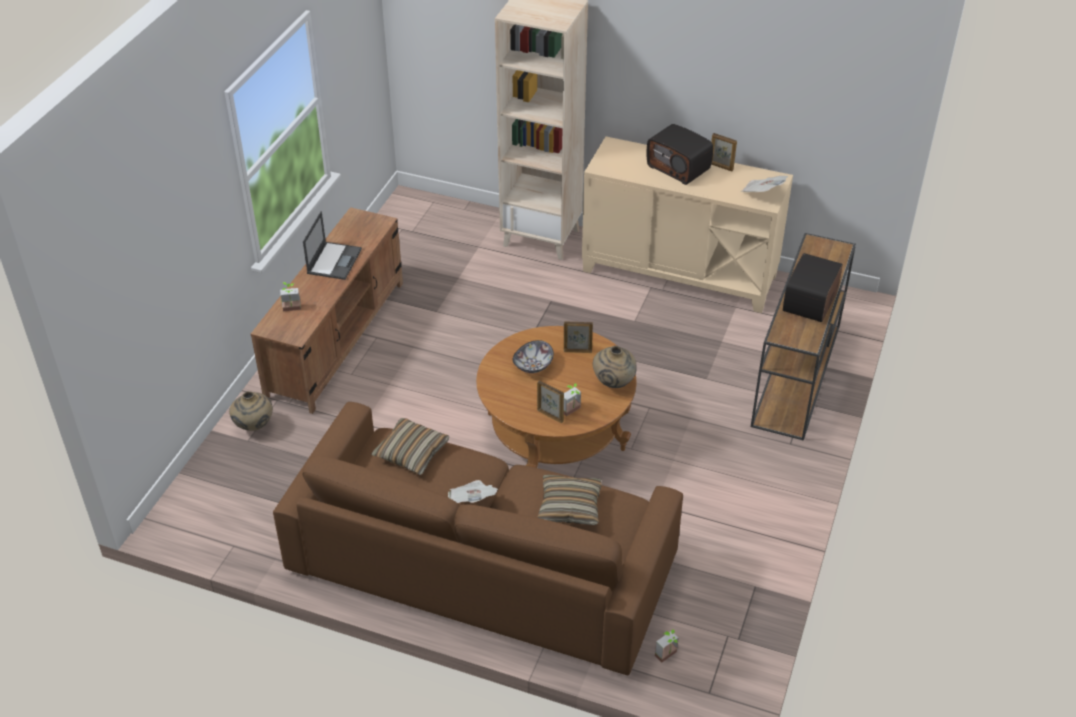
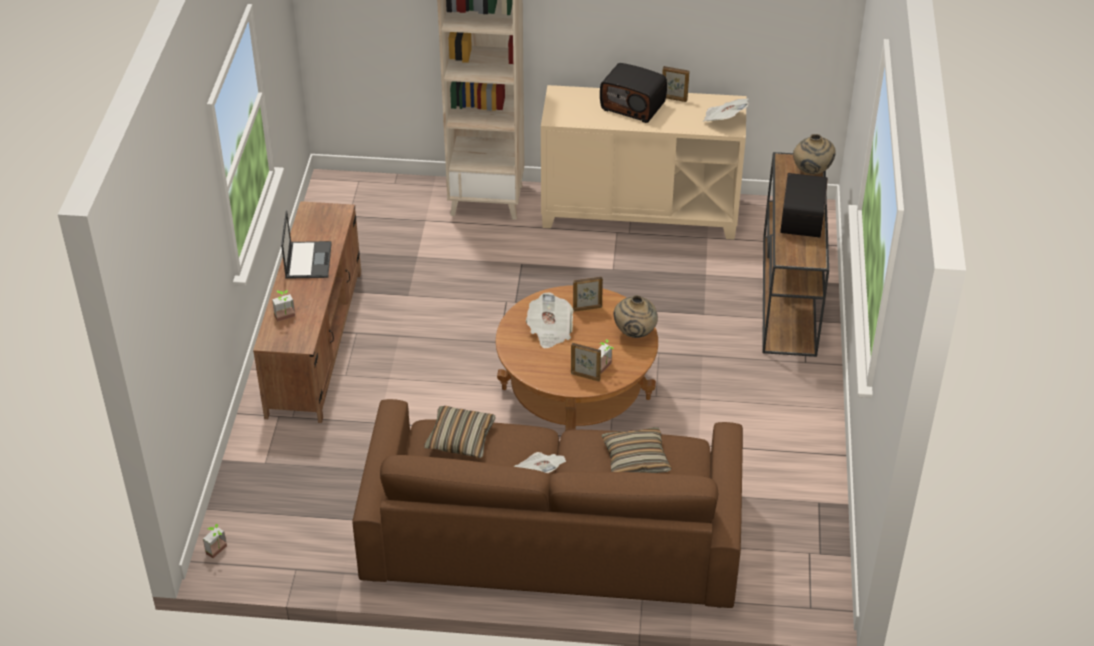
camera: 15 degrees left, 0 degrees up
(254, 427) = (266, 448): beige vase -> beige vase (811, 172)
(533, 366) = (549, 331): bowl -> newspaper
(668, 656) = (762, 583): potted plant -> potted plant (219, 552)

